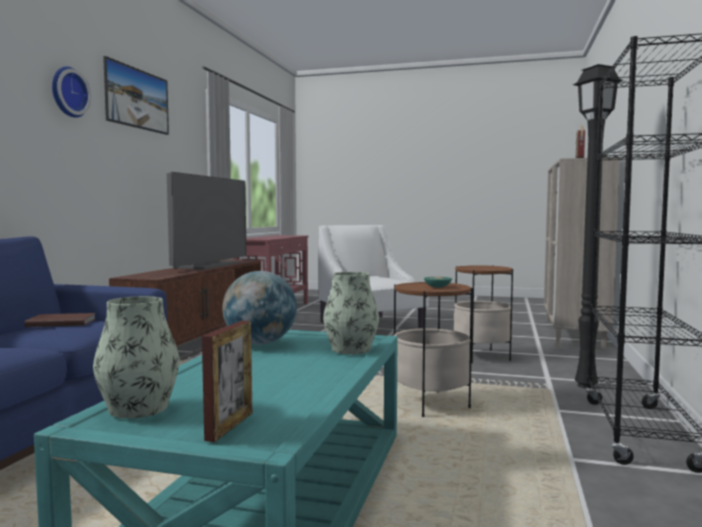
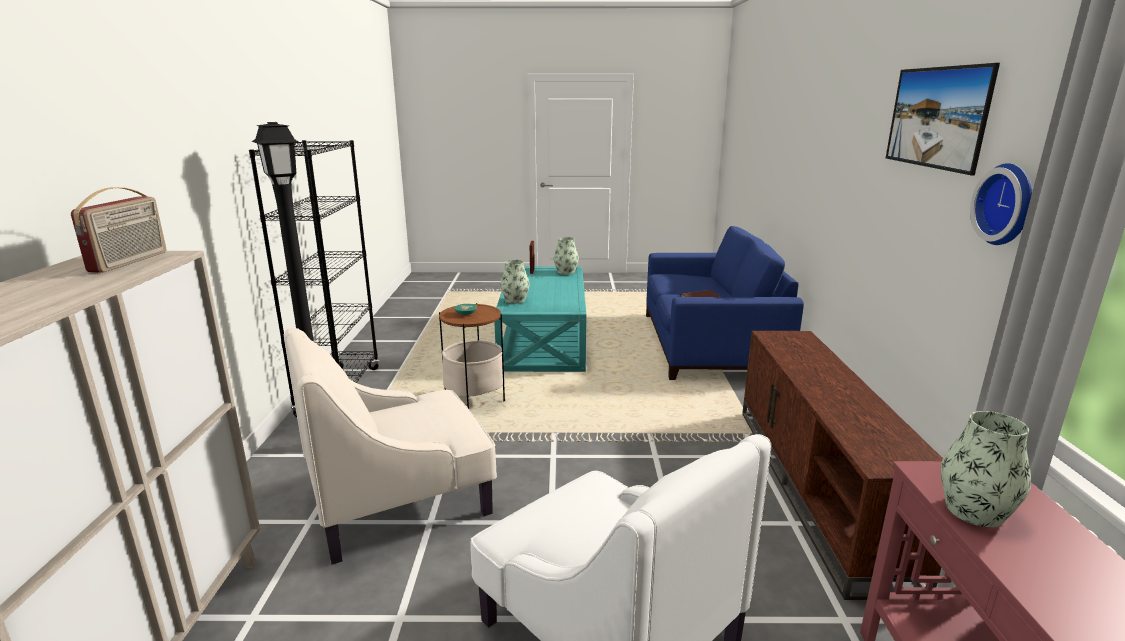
camera: 165 degrees right, 15 degrees up
(67, 92) = (862, 131): wall clock -> wall clock (1008, 204)
(208, 265) = (848, 403): television -> none
(260, 343) = (566, 300): globe -> none
(270, 238) = (974, 511): none -> vase
(482, 356) = (401, 500): side table -> beige armchair

